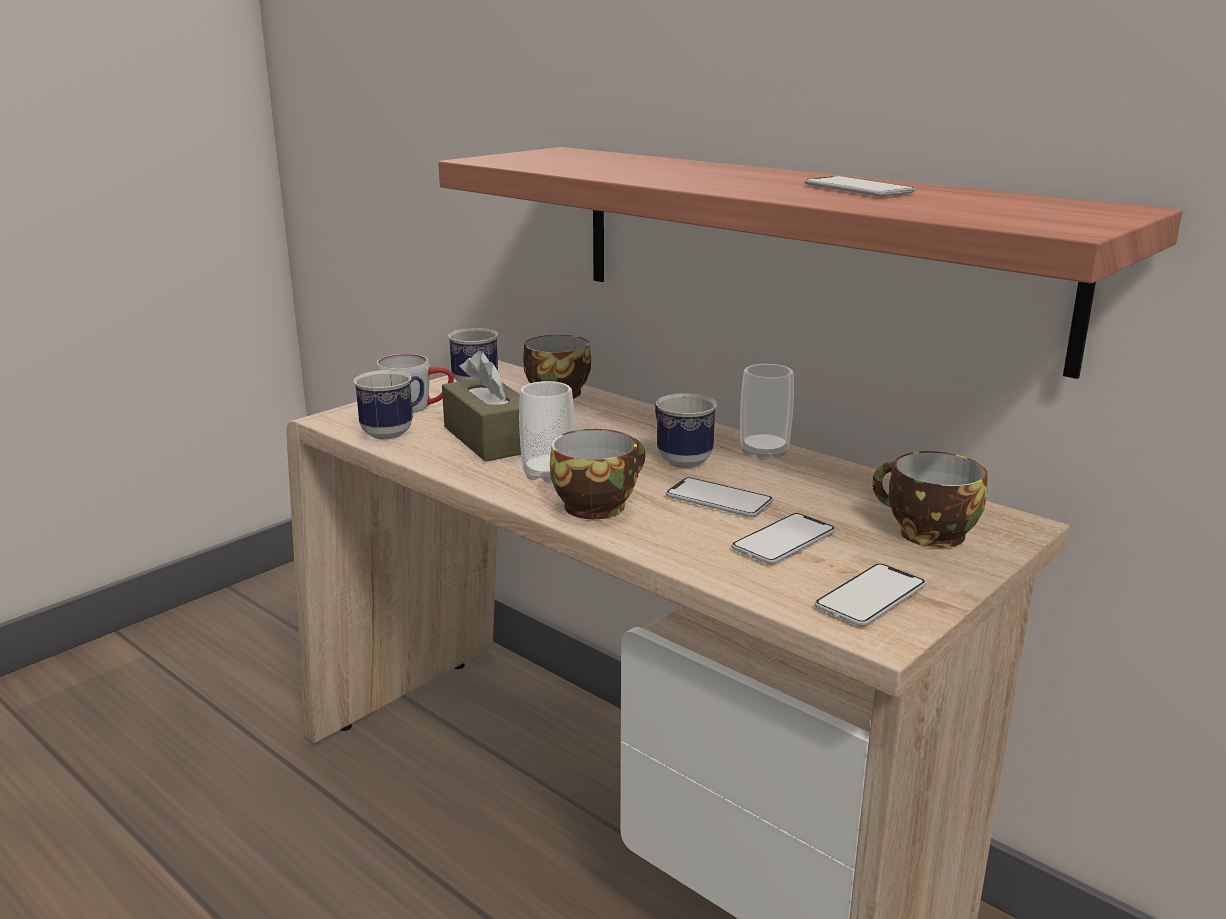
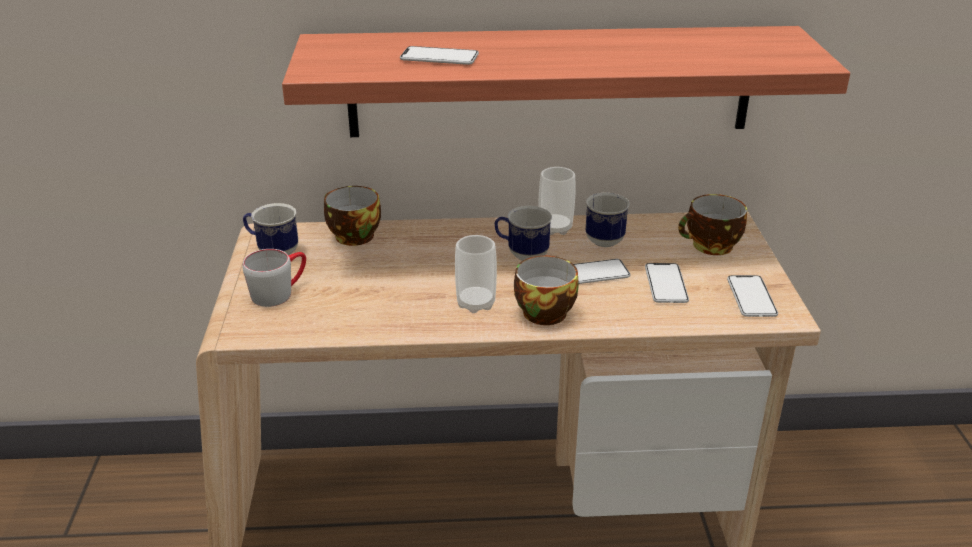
camera: 45 degrees left, 10 degrees up
(394, 432) = (310, 321): mug -> mug (604, 238)
(490, 439) = (387, 294): brown tissue box -> none
(858, 189) = (638, 47): phone -> phone (439, 57)

